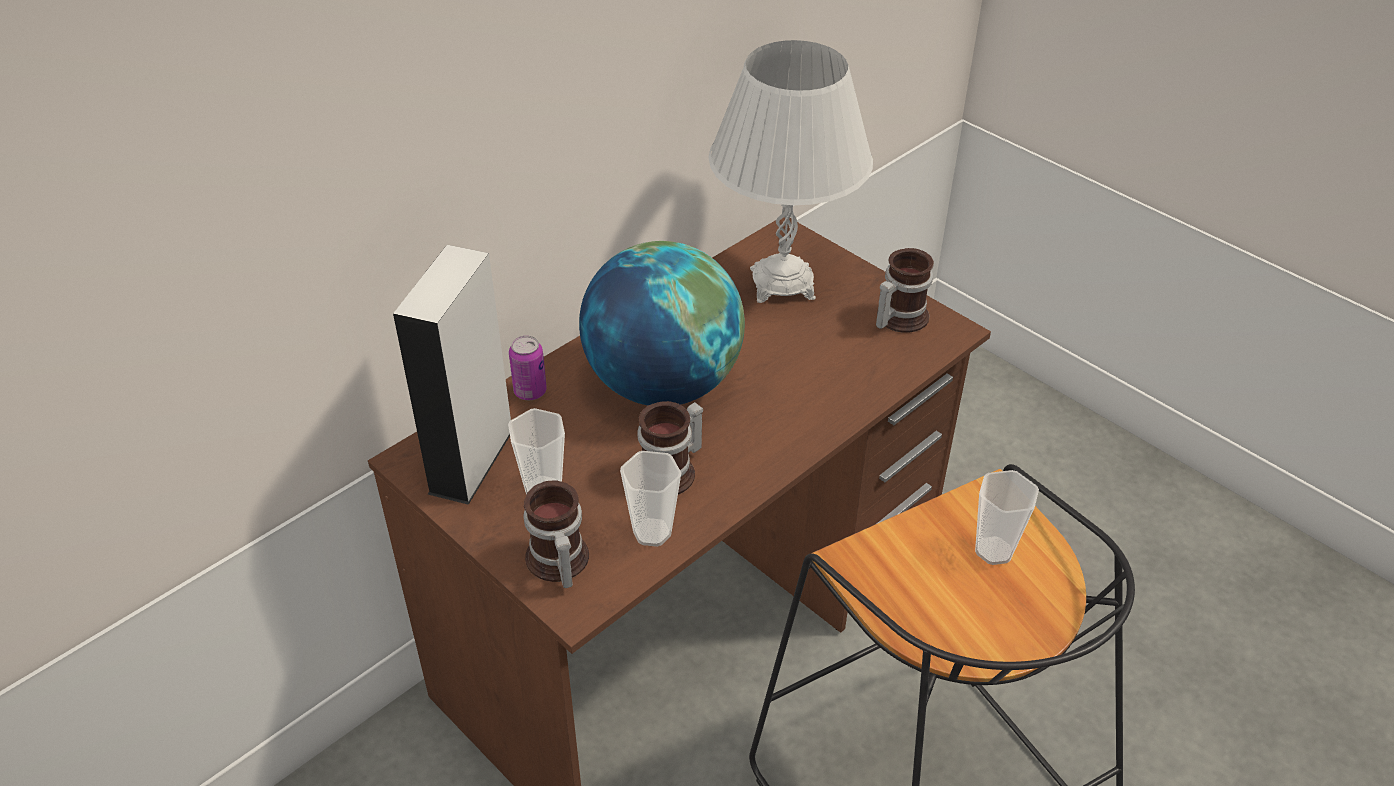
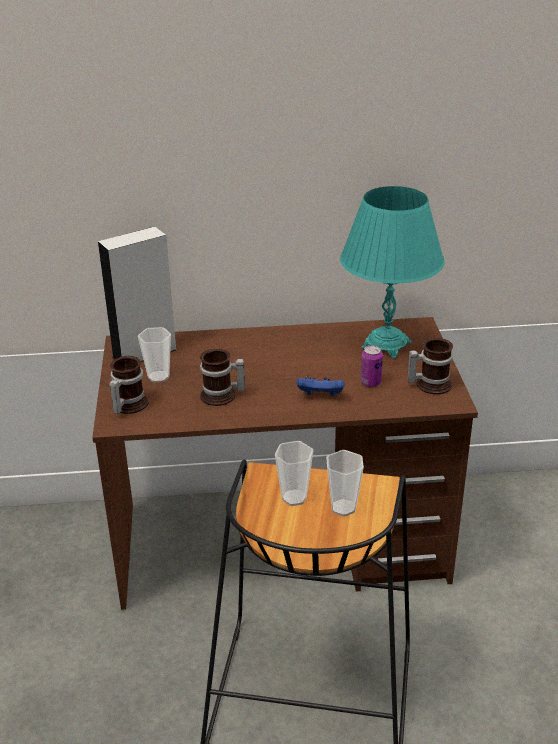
camera: 40 degrees right, 10 degrees down
(530, 391) = (203, 339): can -> can (370, 383)
(652, 532) = (181, 414): cup -> cup (294, 498)
(662, 384) = (266, 361): globe -> none
(782, 283) = (387, 345): white table lamp -> turquoise table lamp
(796, 403) = (320, 396): none -> blue game controller

